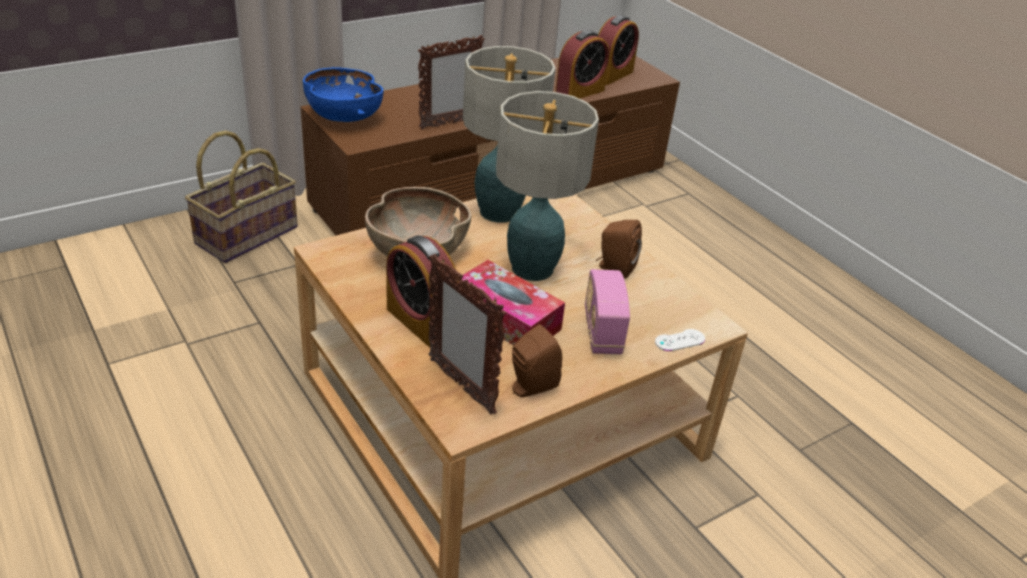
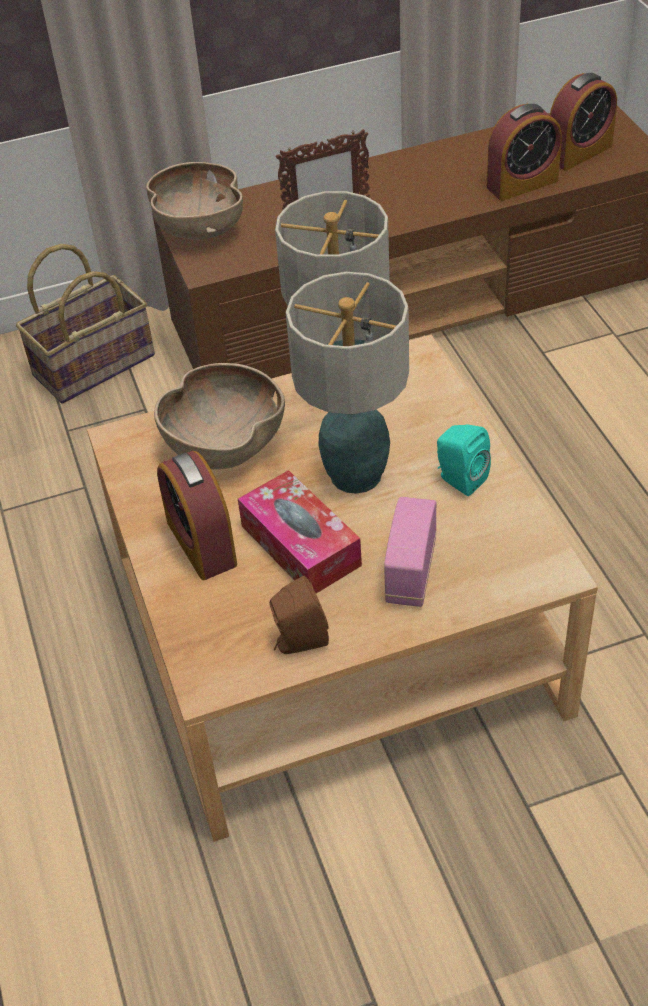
camera: 20 degrees right, 10 degrees up
(343, 117) = (199, 228): blue bowl -> brown bowl
(461, 385) = (220, 632): picture frame -> none
(614, 268) = (459, 479): brown speaker -> turquoise speaker
(679, 340) = (503, 592): white game controller -> none

